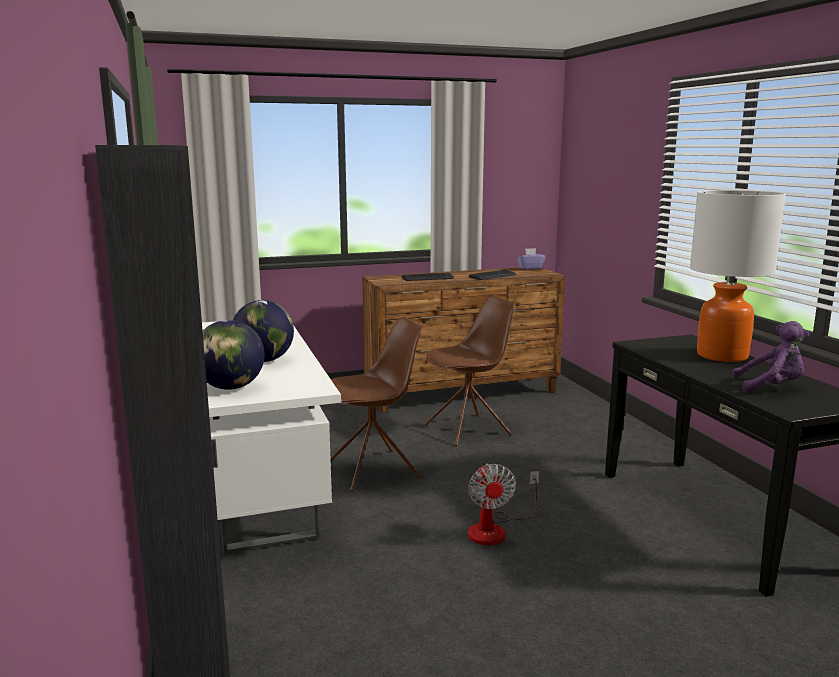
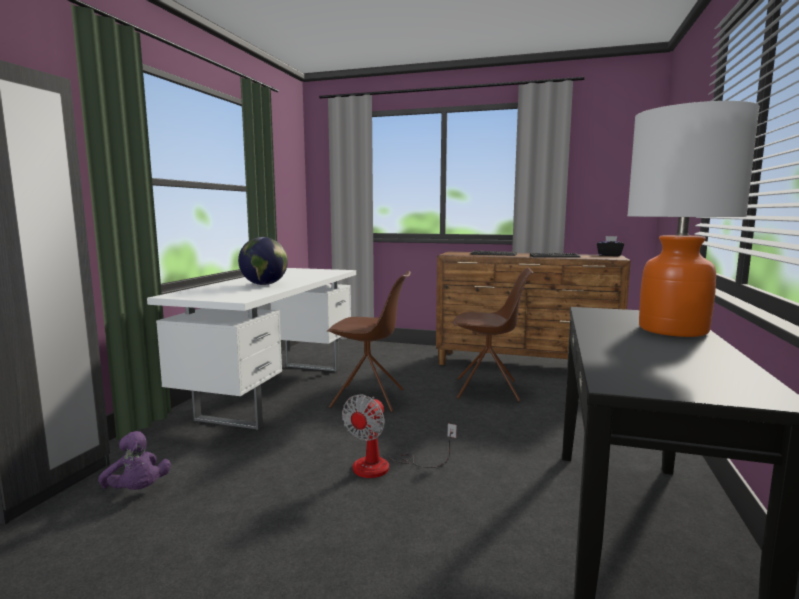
camera: 35 degrees right, 5 degrees down
(231, 387) = (201, 292): globe -> none
(530, 268) = (609, 255): purple tissue box -> black tissue box
(771, 387) = (657, 361): purple plush toy -> purple plush toy (137, 491)

